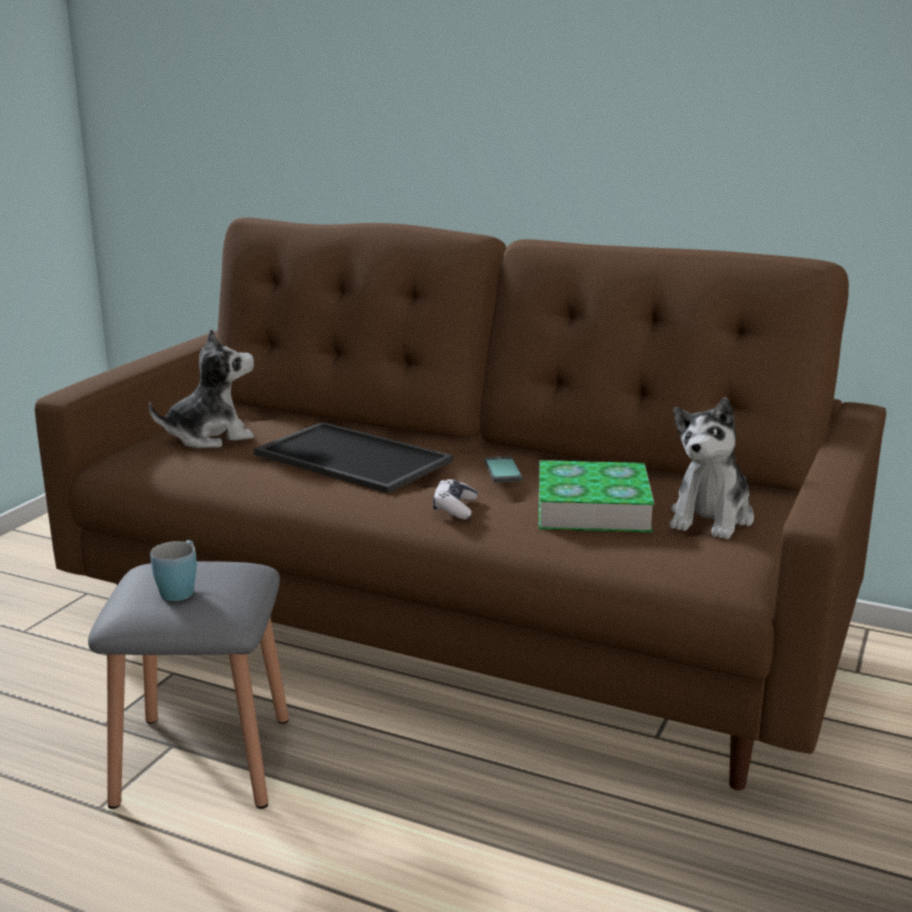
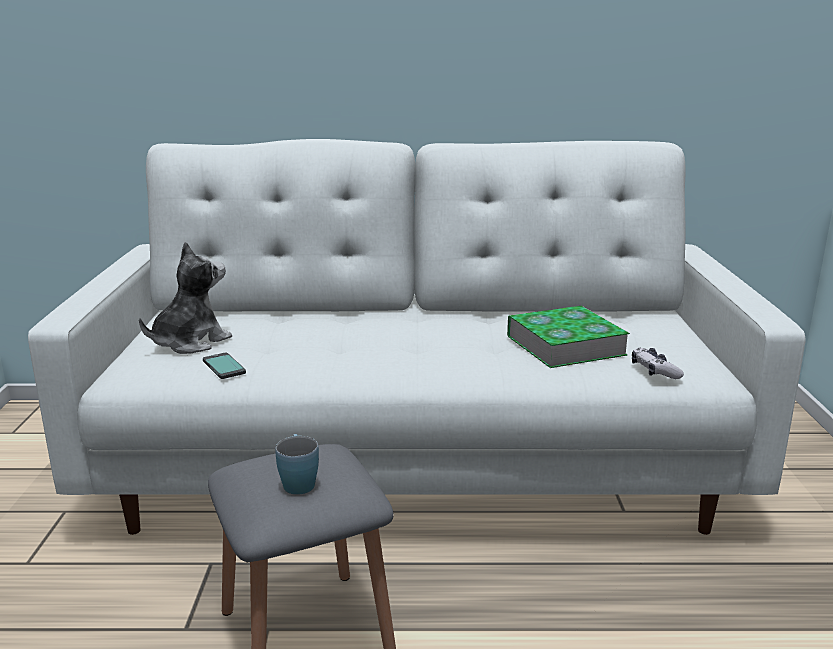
camera: 25 degrees left, 0 degrees up
(349, 458) = (336, 340): tray -> none
(455, 508) = (470, 364): game controller -> game controller (654, 371)
(457, 631) = (417, 467): brown sofa -> white sofa
(502, 471) = (466, 329): phone -> phone (223, 367)
(711, 518) = (647, 338): plush toy -> none

